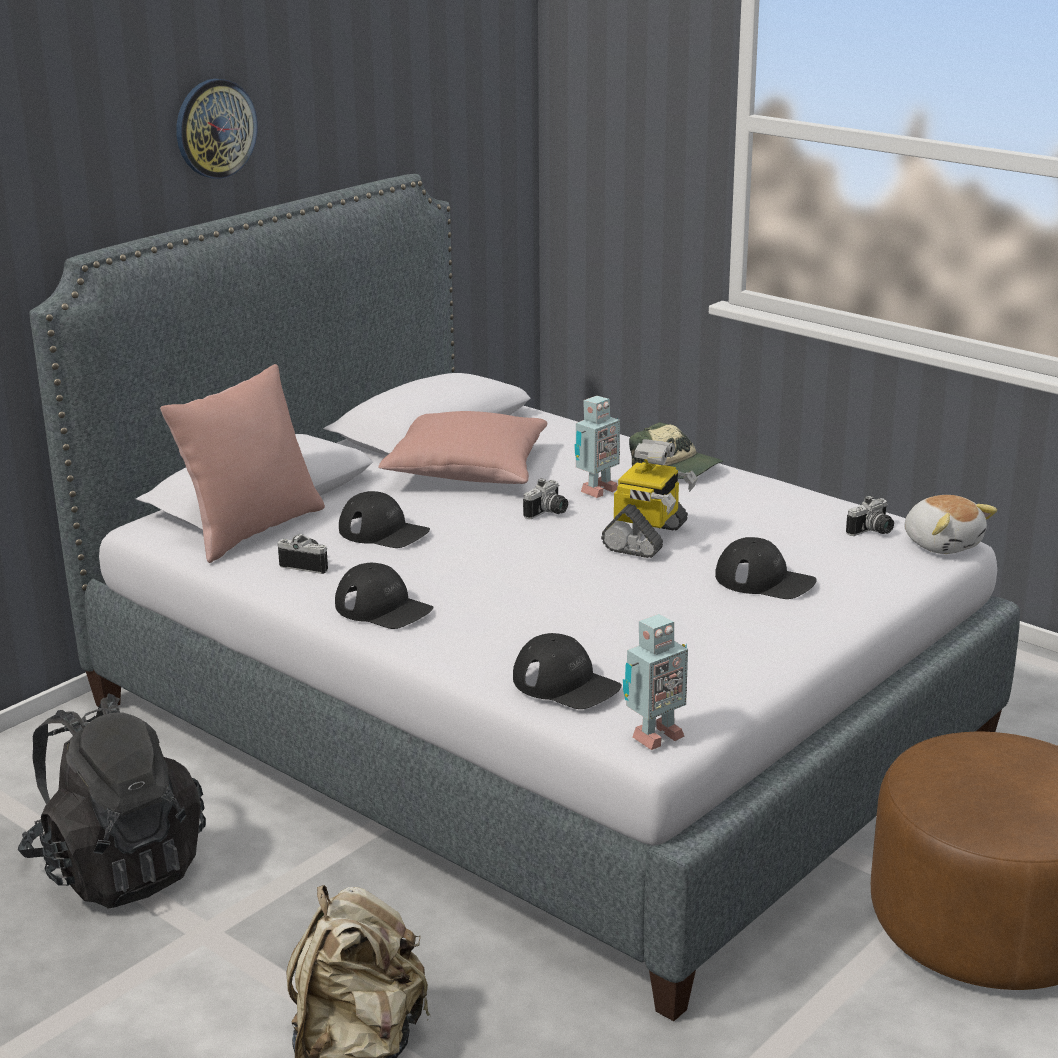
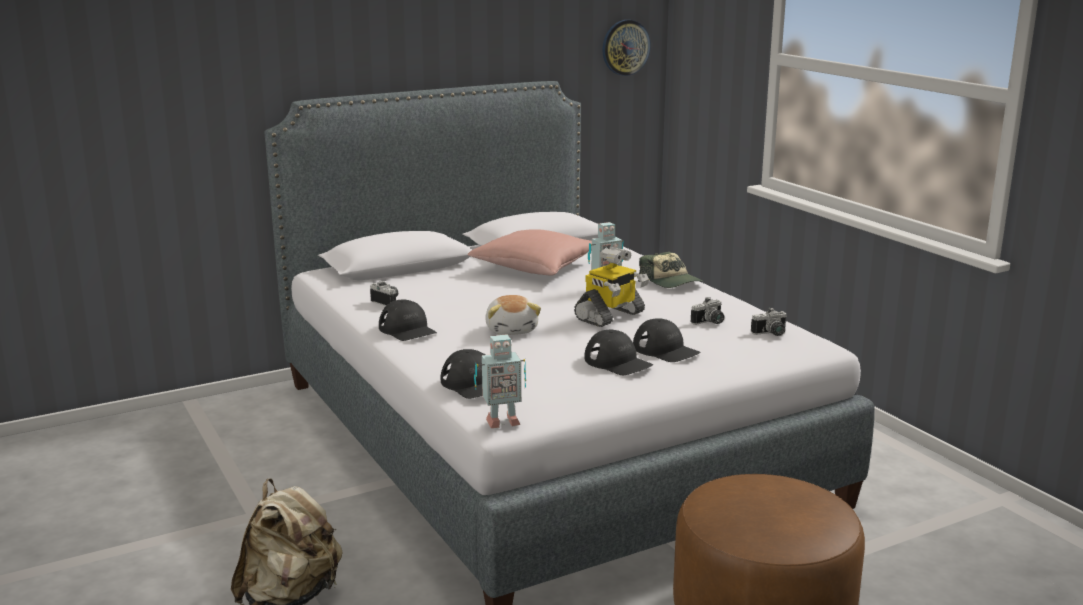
camera: 20 degrees right, 5 degrees down
(118, 868) = (237, 472): black backpack -> none
(215, 128) = (410, 36): wall clock -> wall clock (625, 47)
(251, 530) = (374, 281): pink pillow -> none
(384, 532) = (450, 292): black cap -> black cap (618, 362)
(548, 513) = (561, 295): camera -> camera (710, 322)
(942, 544) = (816, 347): plush toy -> plush toy (512, 330)

